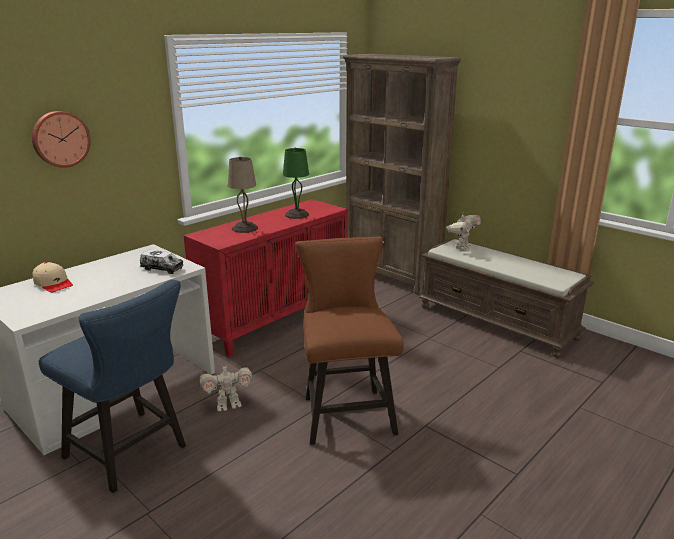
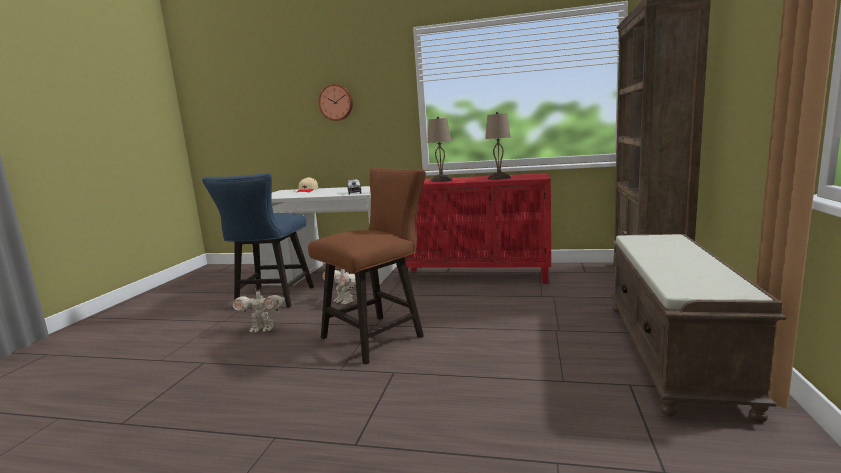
camera: 60 degrees right, 10 degrees down
(297, 215) = (498, 178): green table lamp -> beige table lamp
(462, 247) = (664, 240): toy robot -> toy robot (263, 329)

